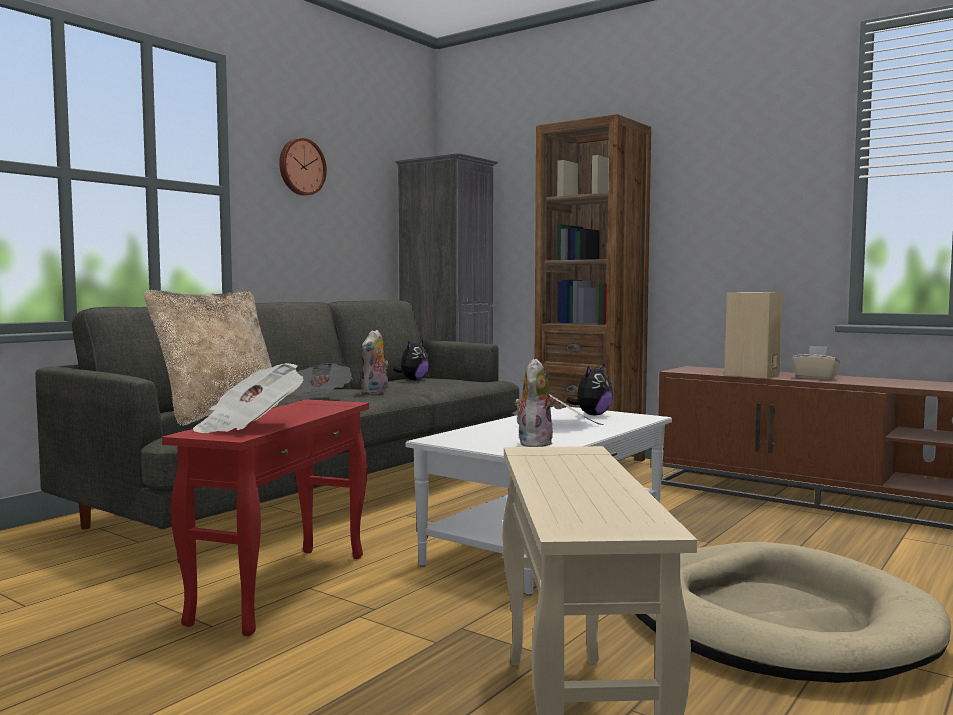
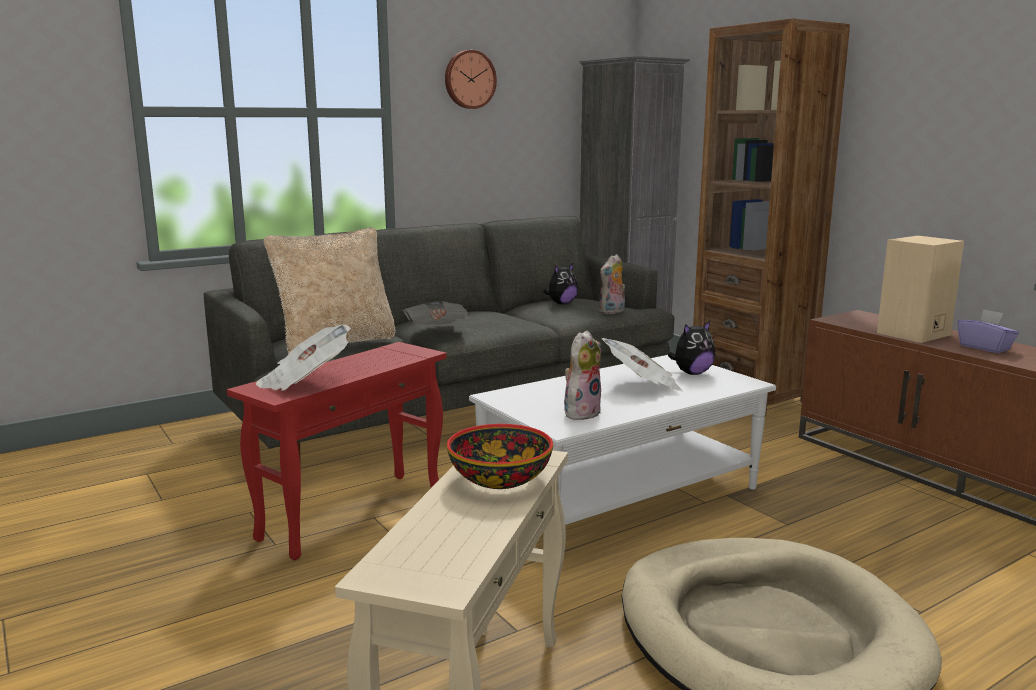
camera: 20 degrees right, 10 degrees up
(375, 392) = (503, 322): plush toy -> plush toy (612, 312)
(571, 464) = (499, 478): none -> bowl
(816, 377) = (984, 348): beige tissue box -> purple tissue box

